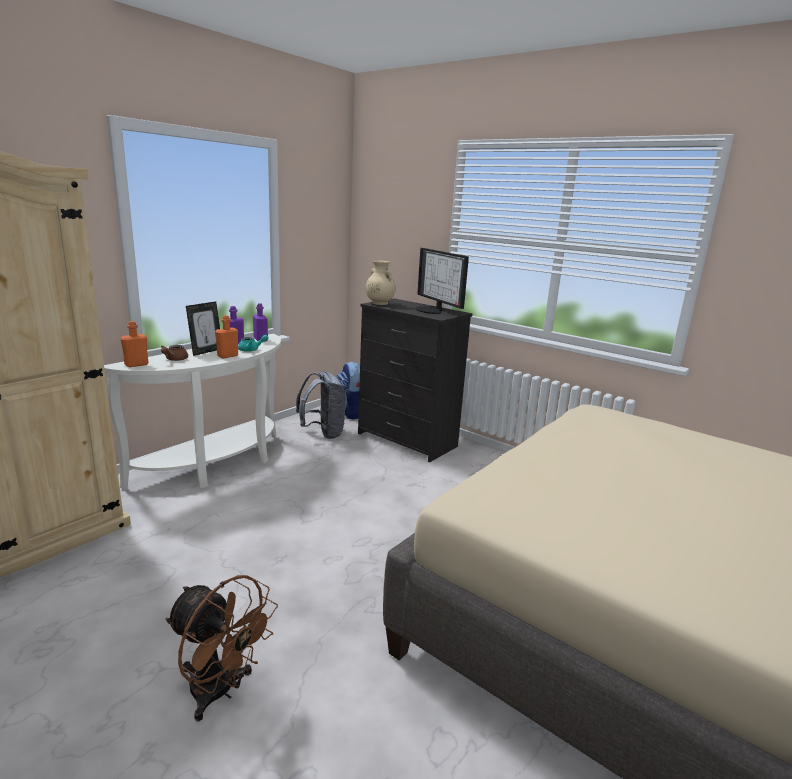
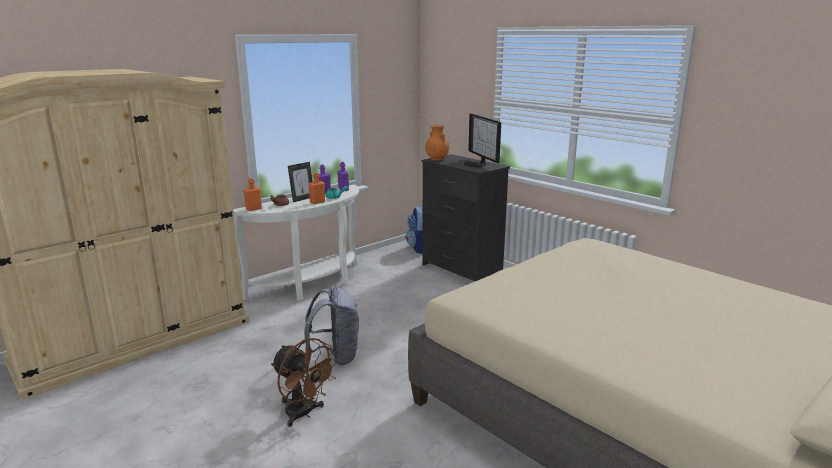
camera: 10 degrees right, 0 degrees up
(323, 433) = (394, 264): grey backpack -> grey backpack (335, 356)
(379, 303) = (436, 159): beige vase -> orange vase

